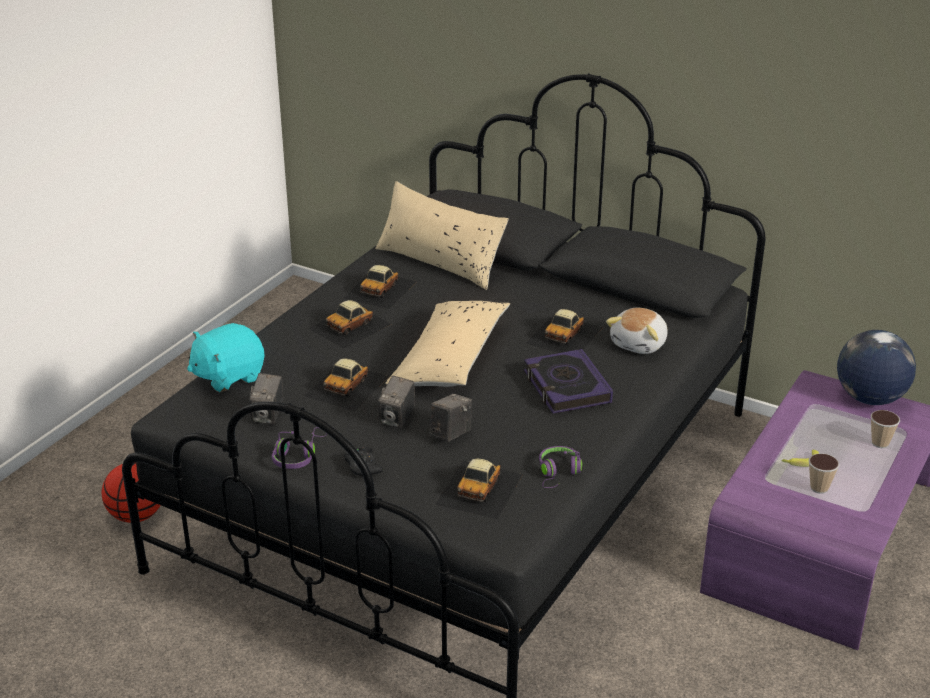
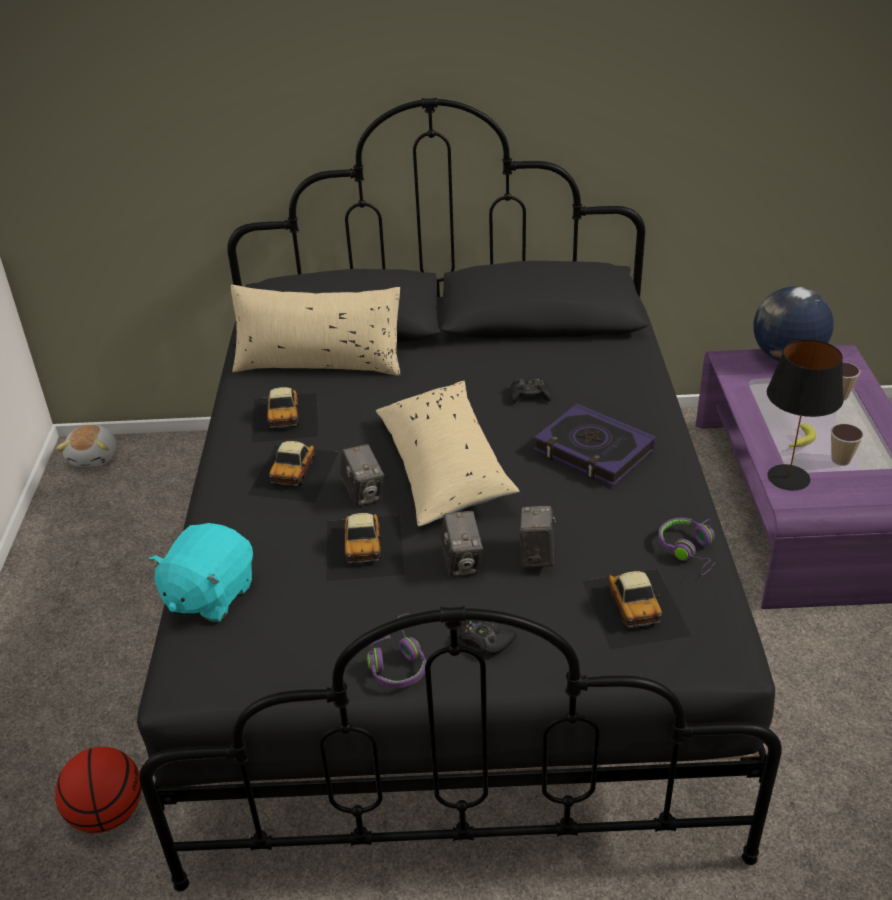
camera: 30 degrees left, 5 degrees up
(268, 415) = (309, 625): camera -> camera (363, 494)
(565, 335) = (530, 395): toy car -> black game controller
(640, 344) = (609, 377): plush toy -> plush toy (94, 457)
(757, 483) = (789, 478): none -> black table lamp

